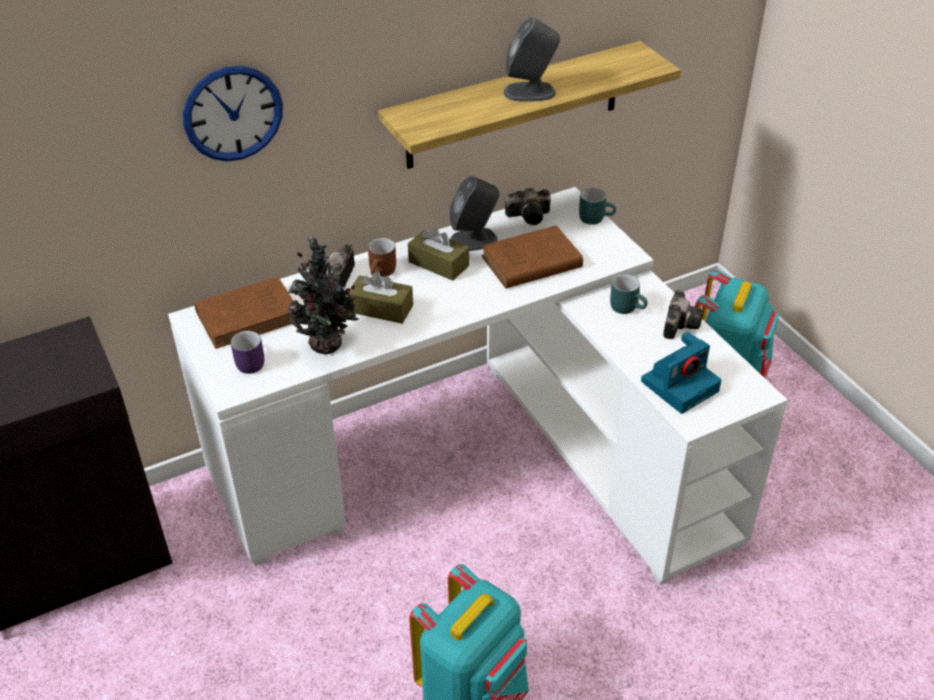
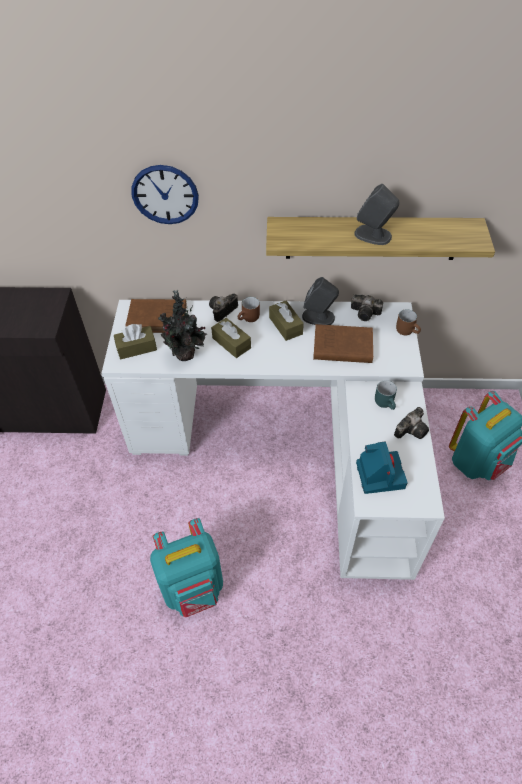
camera: 30 degrees right, 10 degrees up
(247, 362) = (136, 348): purple mug -> brown tissue box
(595, 218) = (407, 330): turquoise mug -> brown mug
(680, 385) = (379, 474): camera -> camera turned 90 degrees counterclockwise

